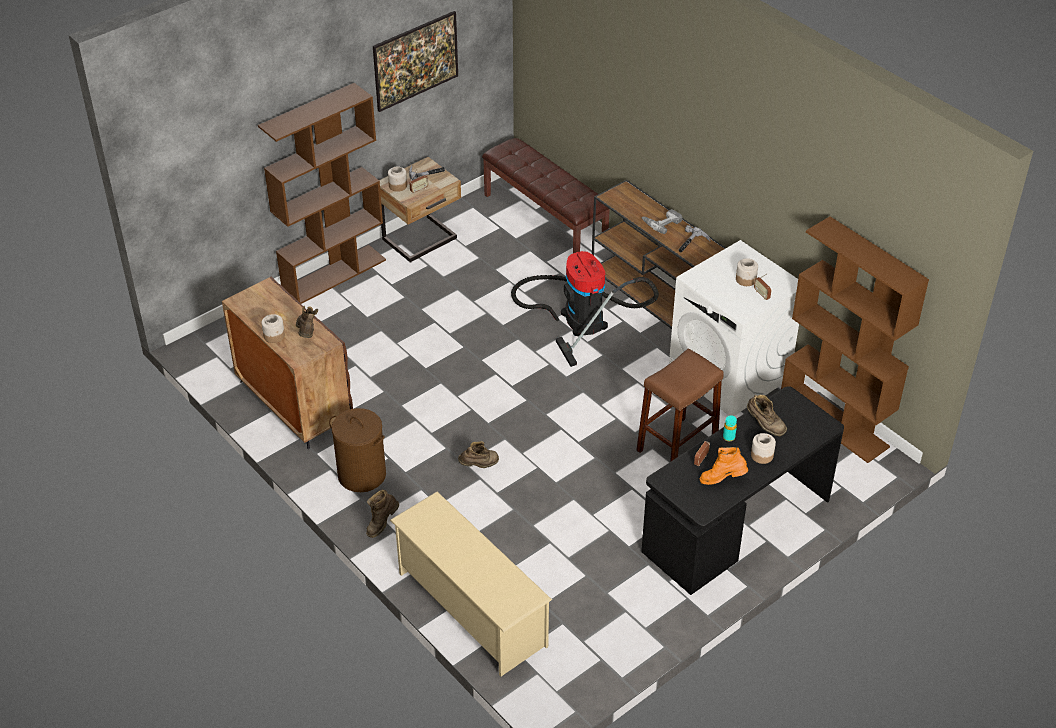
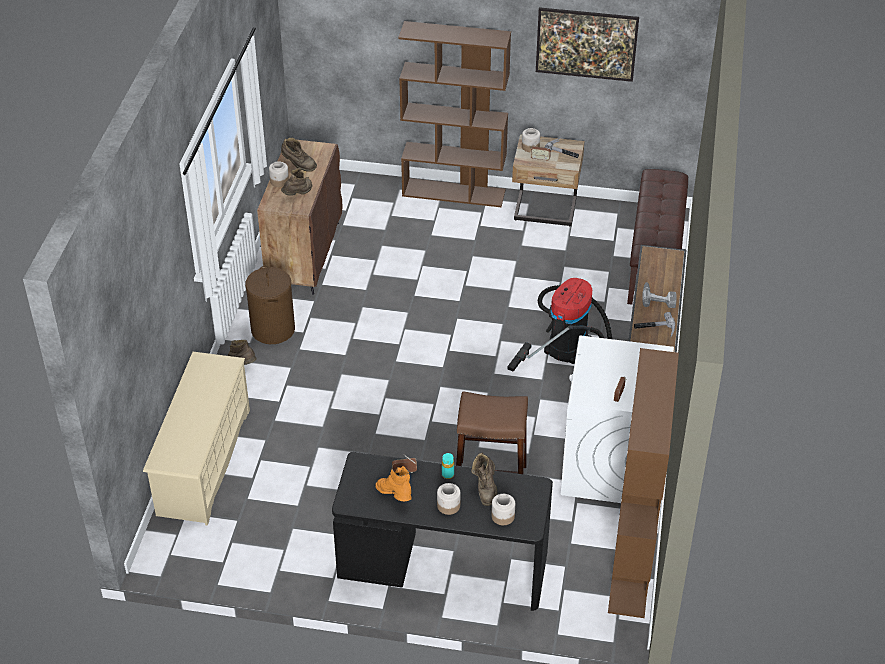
camera: 50 degrees right, 0 degrees up
(479, 465) = (347, 382): brown boot -> brown boot (298, 165)
(746, 279) = (626, 376): jar -> jar (503, 516)

